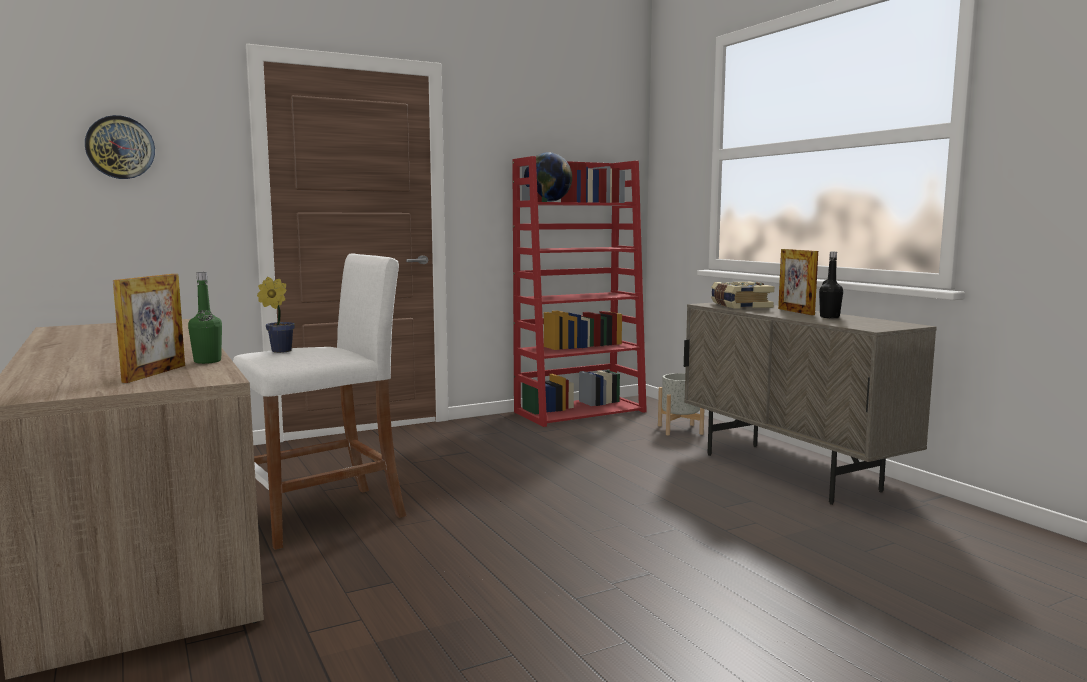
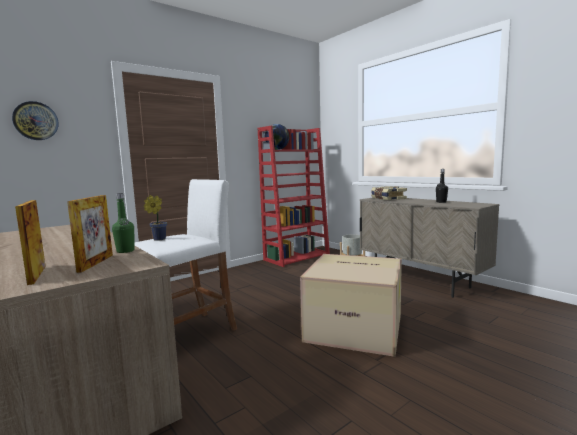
camera: 10 degrees left, 0 degrees up
(610, 534) = (356, 327): none -> cardboard box
(795, 311) = (419, 200): picture frame -> picture frame (37, 275)

